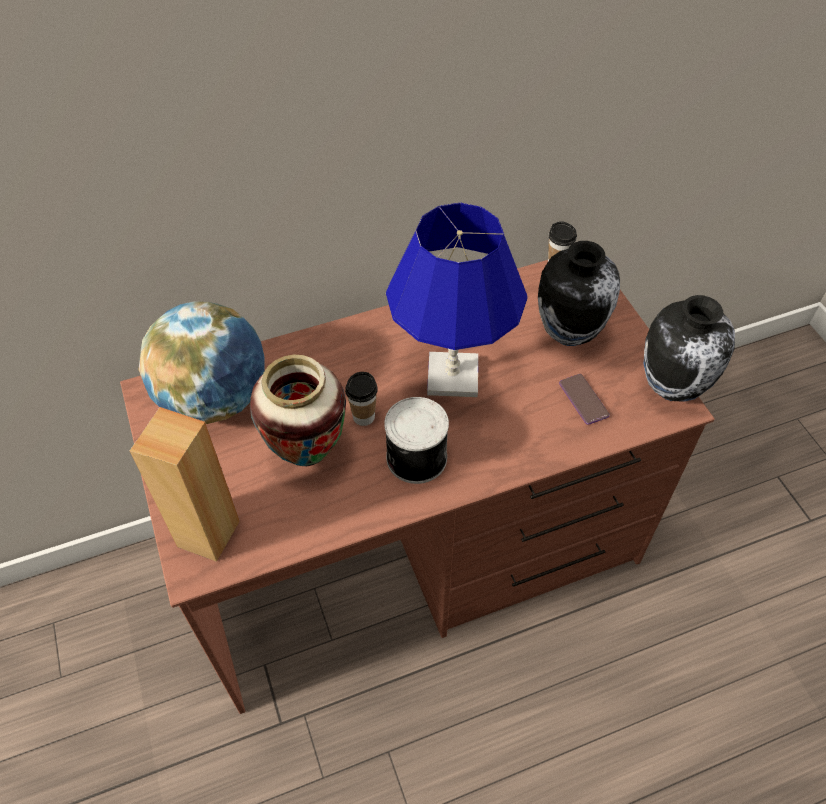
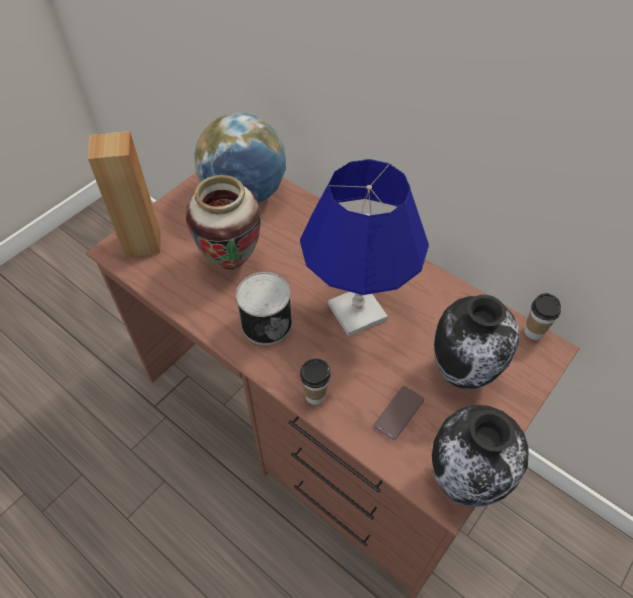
camera: 60 degrees right, 0 degrees up
(363, 417) = (282, 276): cup -> cup (315, 395)

